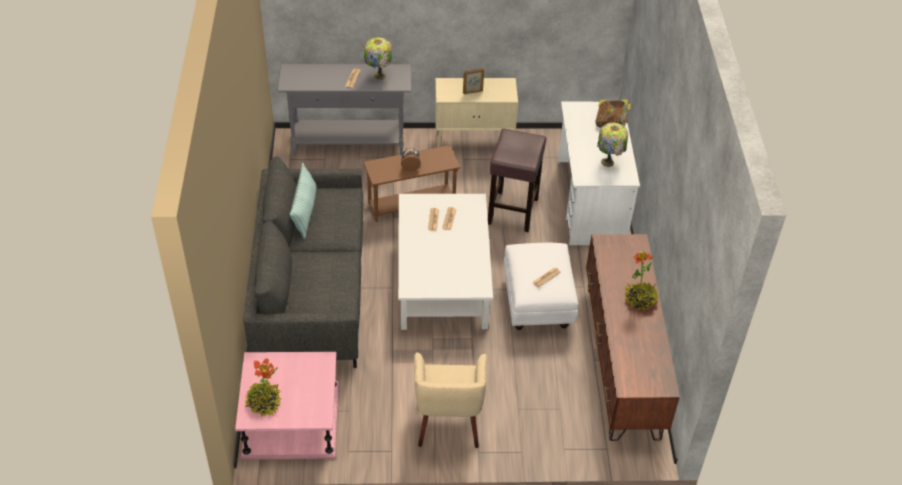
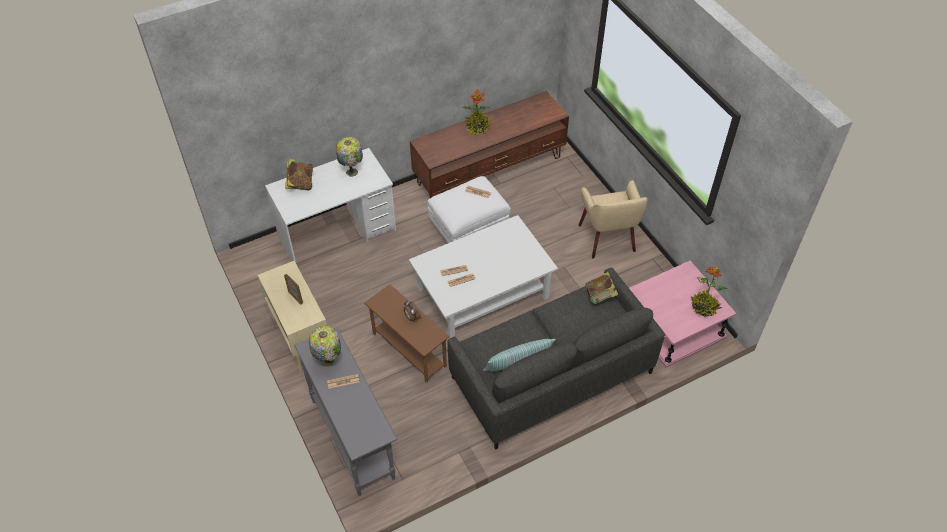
camera: 115 degrees left, 5 degrees up
(332, 304) = (600, 296): none -> book
(448, 422) = (607, 238): beige armchair -> beige armchair turned 105 degrees clockwise
(513, 210) = (375, 278): brown stool -> none

